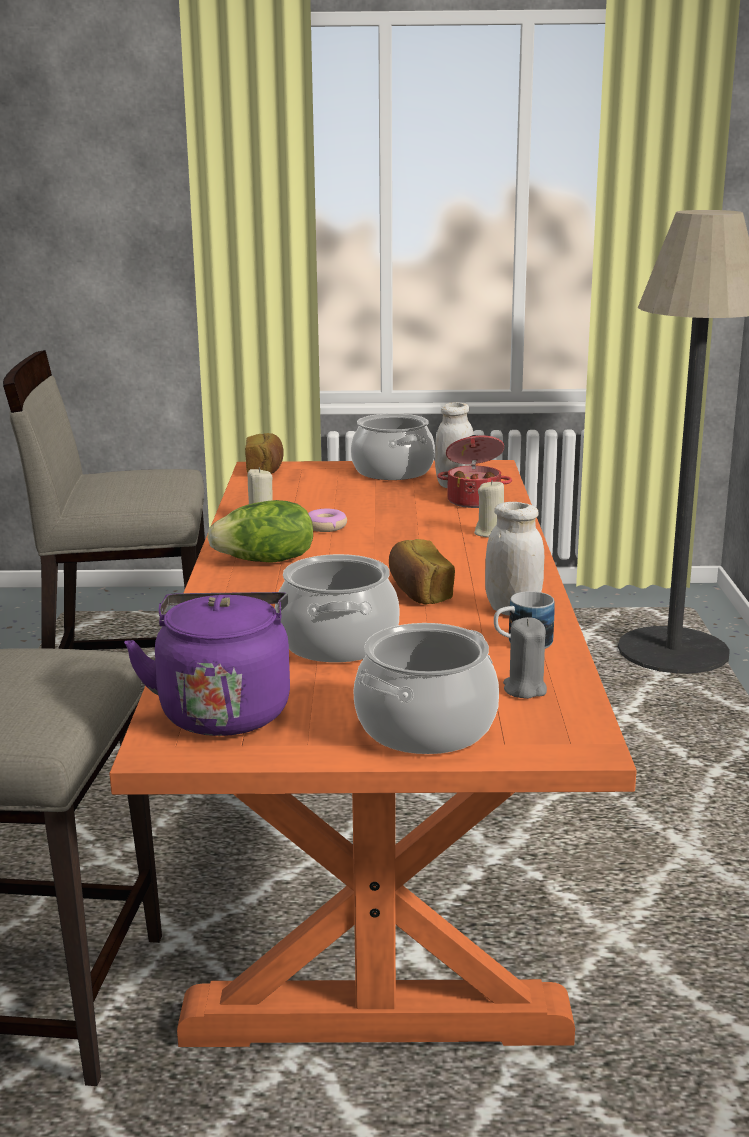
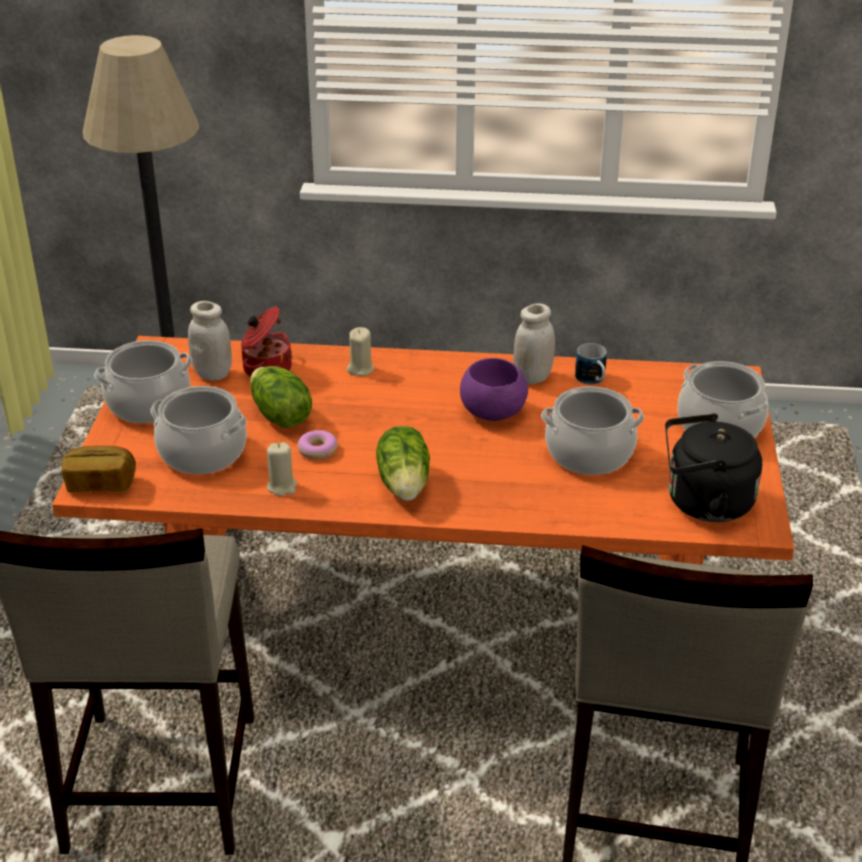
camera: 85 degrees left, 15 degrees up
(224, 710) = (703, 503): purple kettle -> black kettle
(314, 492) = (202, 453): none -> cooking pot
(384, 511) = (279, 416): none -> lettuce
(418, 592) = (492, 413): bread -> purple bowl
(524, 689) = (664, 387): grey candle -> none

